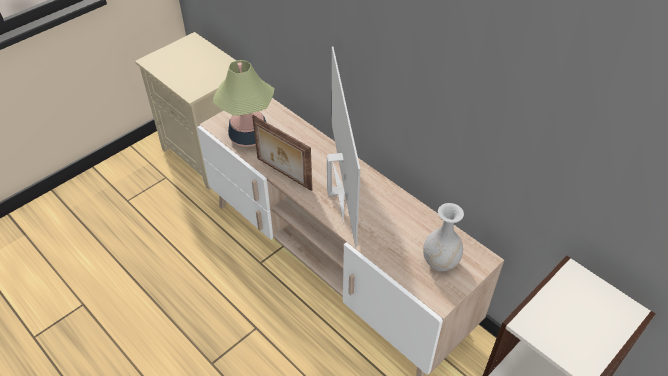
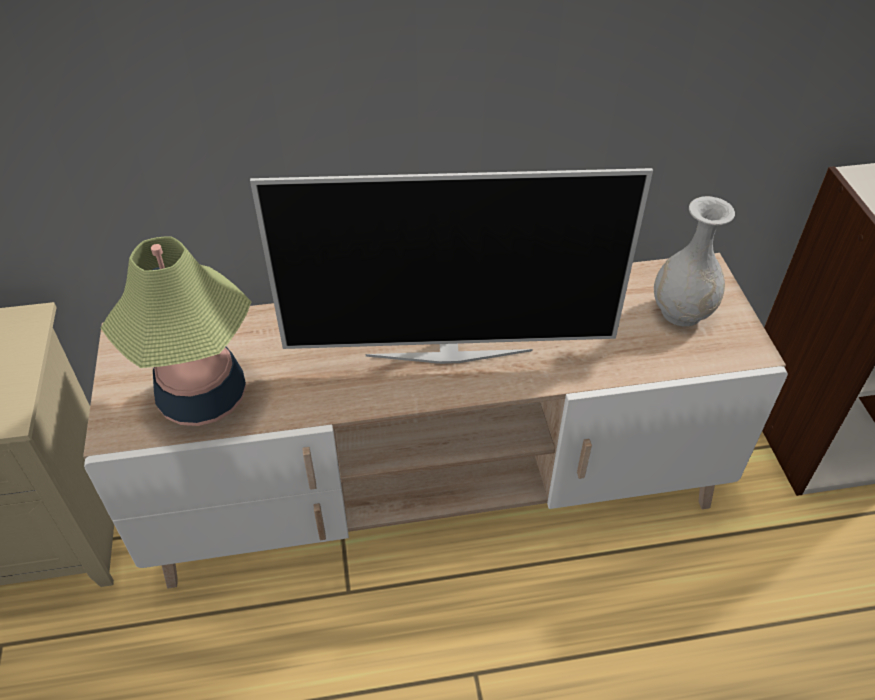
camera: 55 degrees left, 0 degrees up
(283, 174) = (347, 397): picture frame -> none
(335, 191) = (449, 351): television -> television turned 150 degrees clockwise

